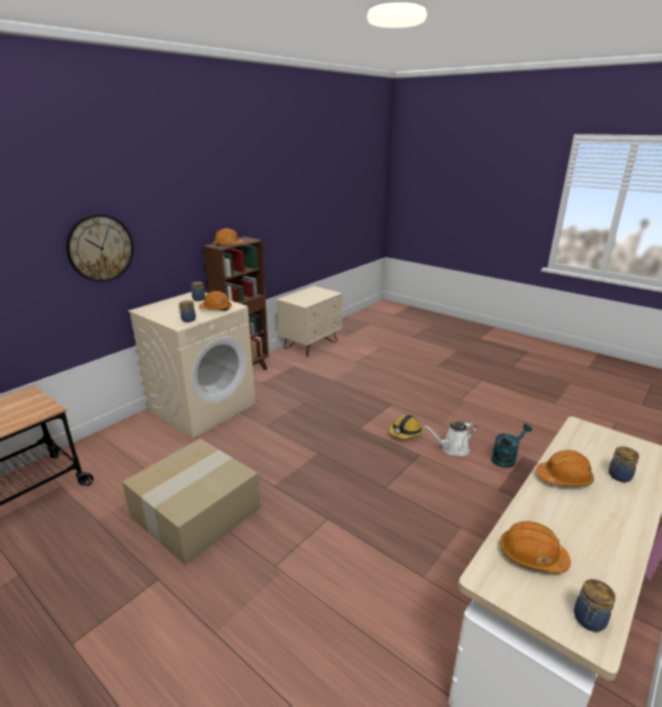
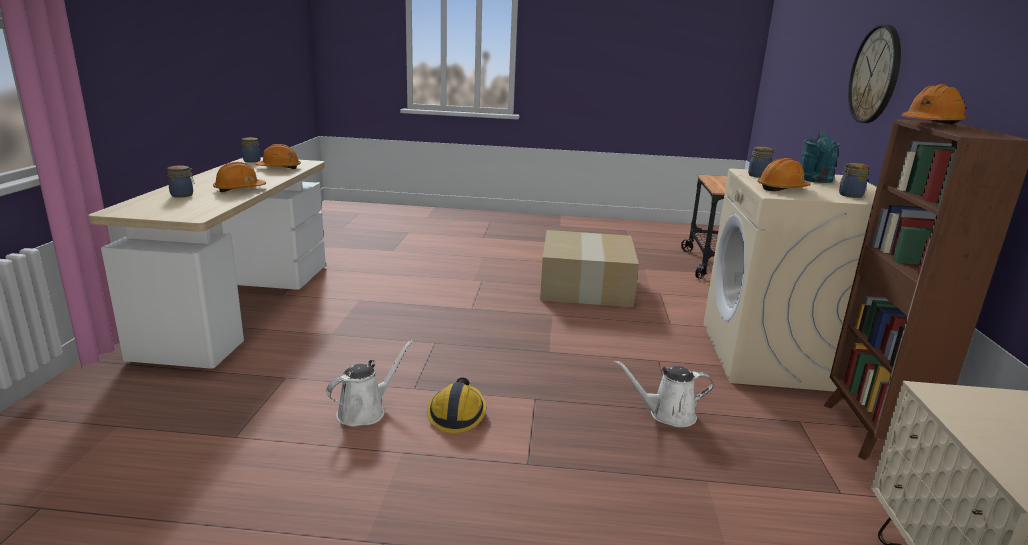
camera: 145 degrees right, 5 degrees down
(309, 402) = (667, 414): none -> white watering can
(506, 458) = (269, 424): turquoise watering can -> turquoise watering can (815, 180)

